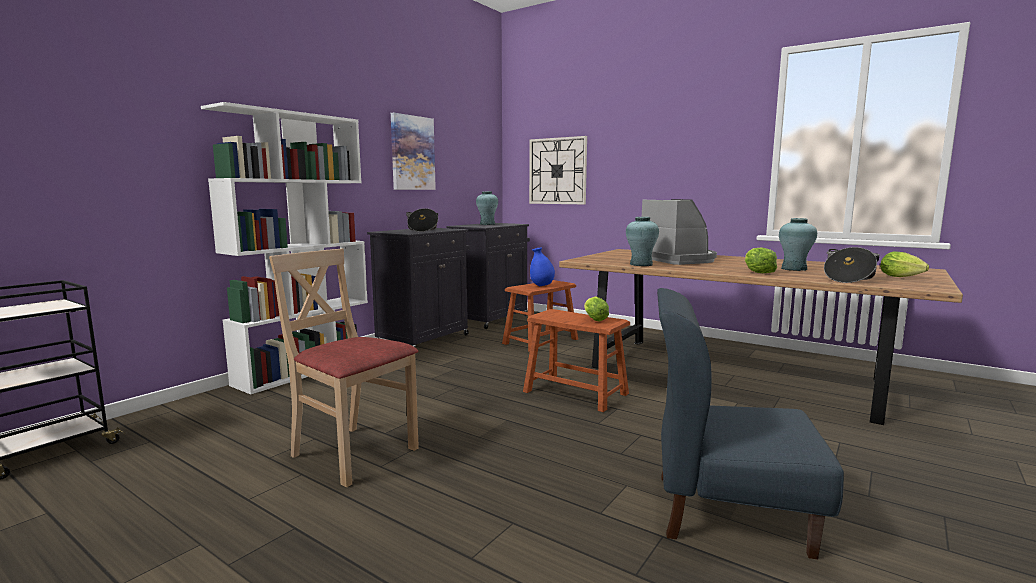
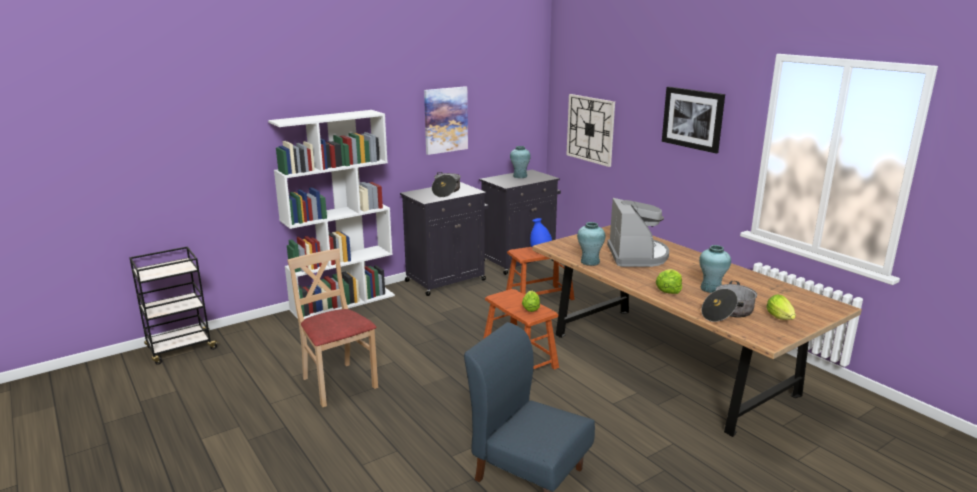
camera: 20 degrees right, 10 degrees up
(685, 133) = (693, 119): none -> picture

